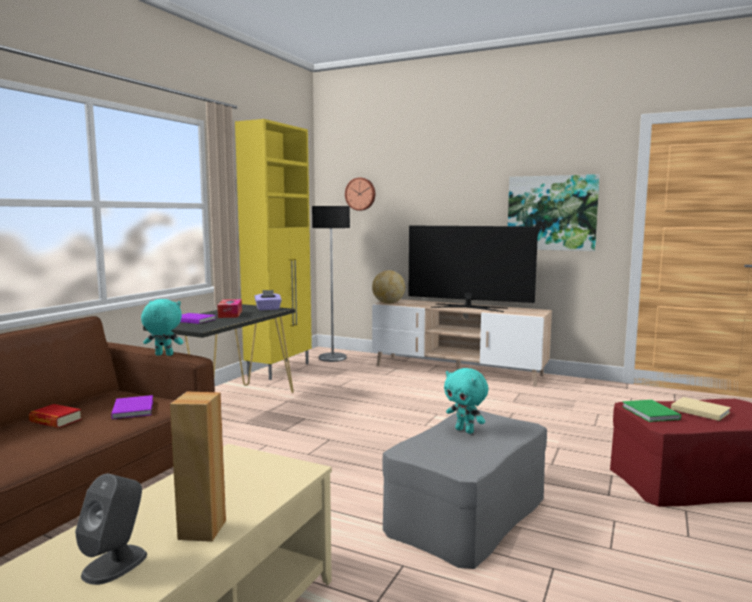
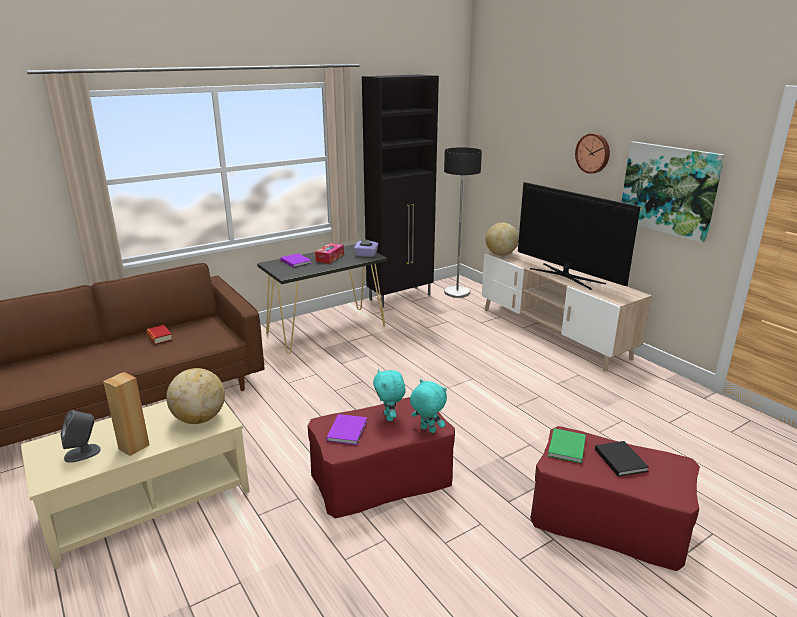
camera: 30 degrees right, 15 degrees up
(134, 409) = (205, 338): purple book -> purple book (348, 430)
(163, 355) = (234, 301): turquoise plush toy -> turquoise plush toy (427, 430)
(261, 475) = (199, 419): none -> globe
(280, 369) = (401, 297): yellow cabinet -> black cabinet
(360, 194) = (501, 135): wall clock -> wall clock (593, 153)
(467, 513) = (381, 477): grey ottoman -> red ottoman
(699, 410) = (620, 459): beige book -> black book

